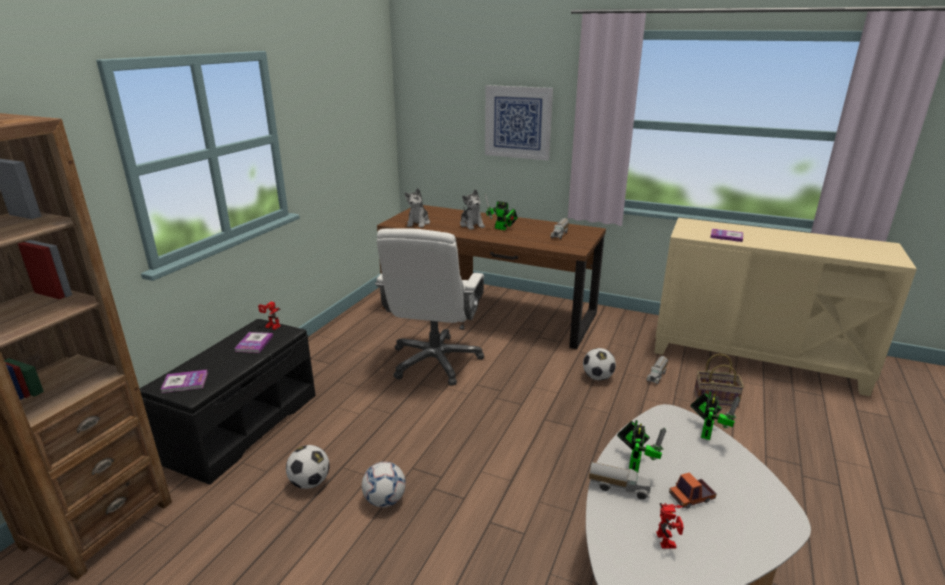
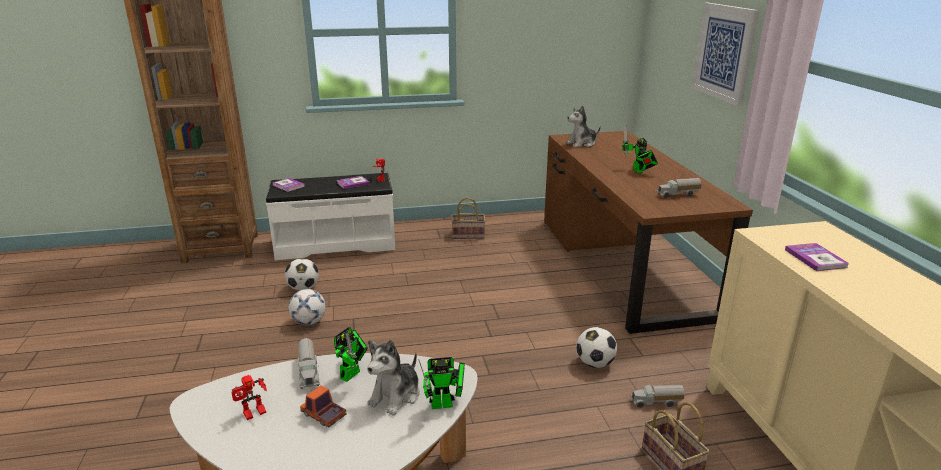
camera: 55 degrees right, 0 degrees up
(242, 426) = (336, 243): black bench -> white bench
(348, 348) = (469, 235): none -> basket
(435, 361) = (500, 273): white office chair -> none
(472, 225) = (621, 159): plush toy -> plush toy (396, 396)
(635, 463) = (352, 373): toy robot -> toy robot turned 45 degrees counterclockwise

